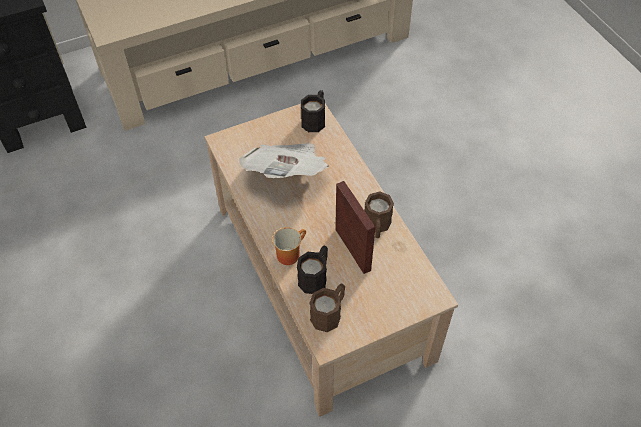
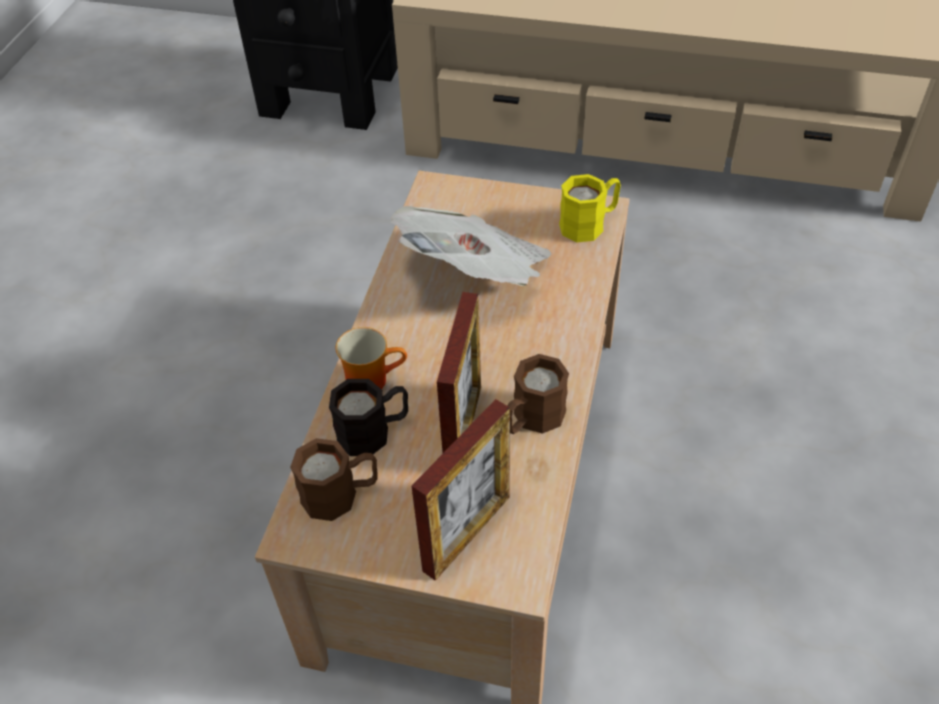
camera: 40 degrees right, 5 degrees down
(315, 119) = (589, 224): black mug -> yellow mug
(398, 292) = (467, 533): none -> picture frame

